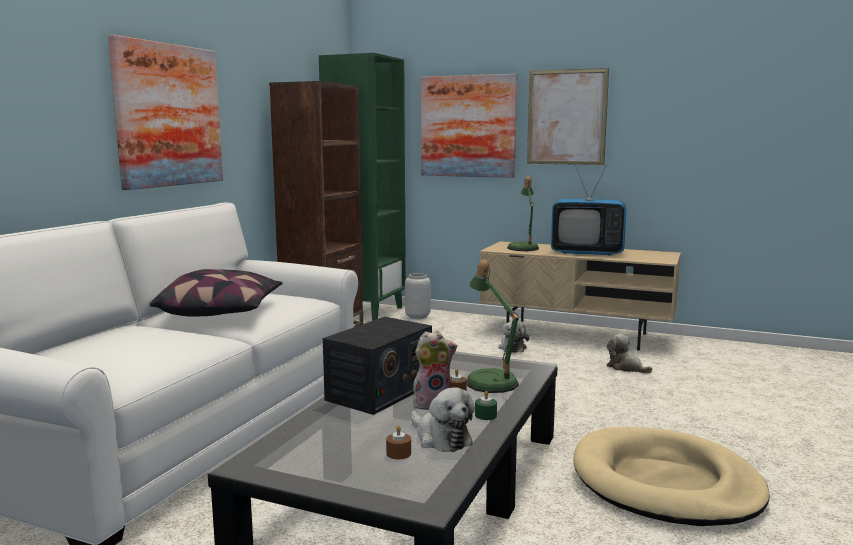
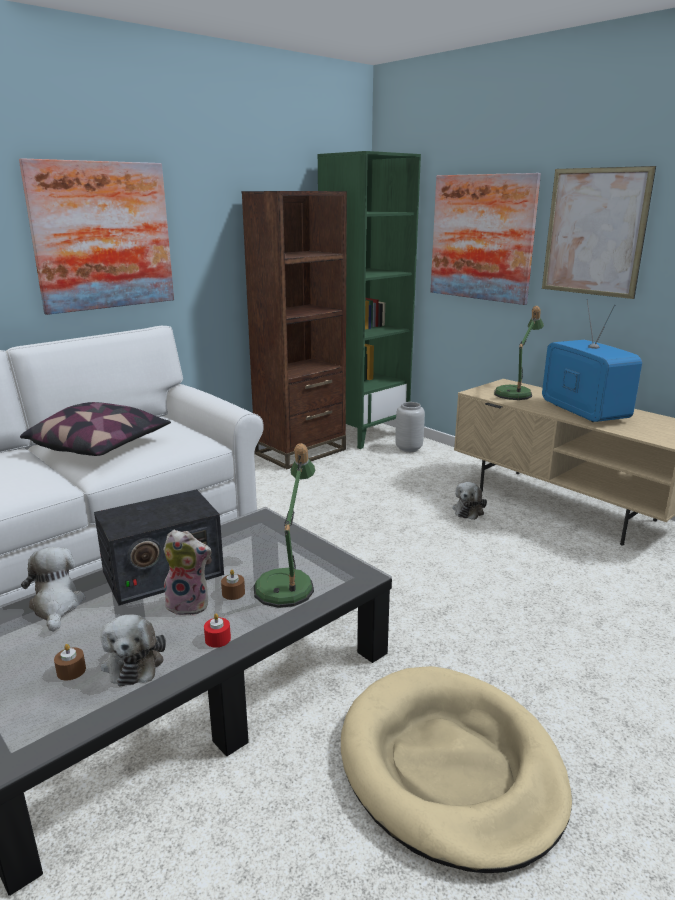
camera: 25 degrees right, 10 degrees up
(485, 415) = (218, 639): green candle -> red candle
(587, 253) = (583, 412): television -> television turned 150 degrees counterclockwise
(626, 367) = (578, 569): plush toy -> plush toy (56, 606)

